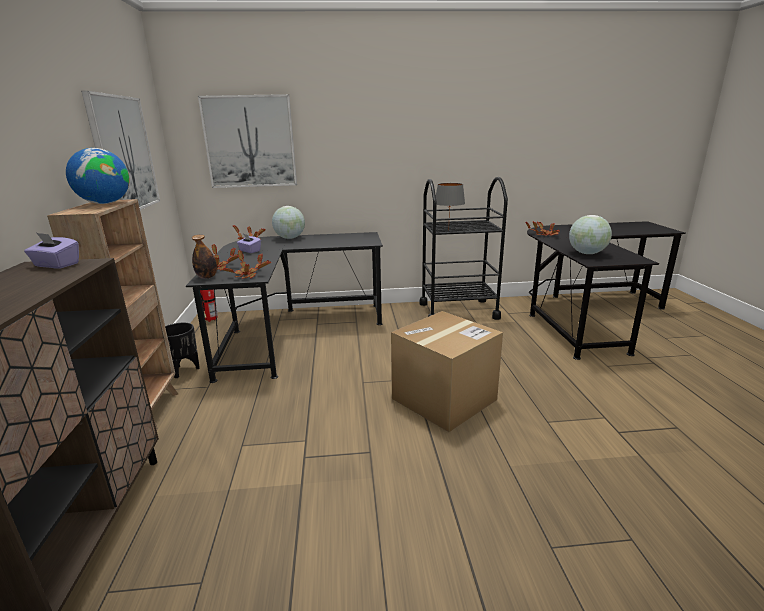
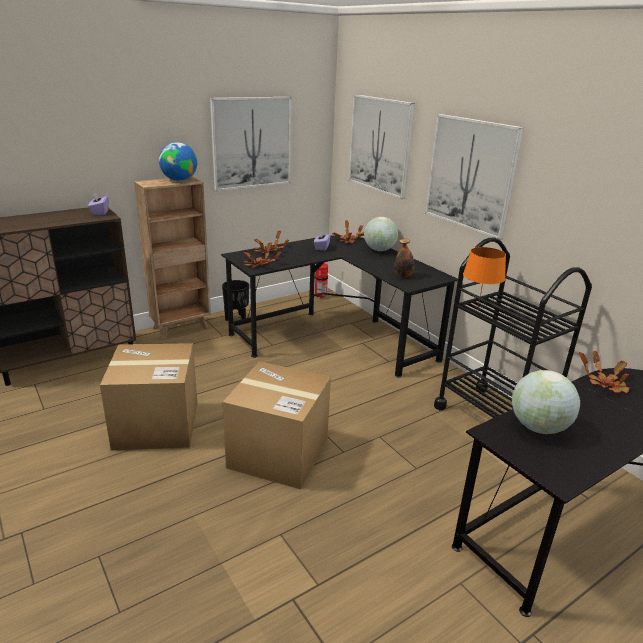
camera: 60 degrees right, 5 degrees up
(207, 277) = (242, 254): bottle -> bottle (403, 276)
(343, 466) = (156, 425): none -> cardboard box
(368, 145) = (471, 174): none -> picture
(448, 230) = (477, 309): grey table lamp -> orange table lamp

